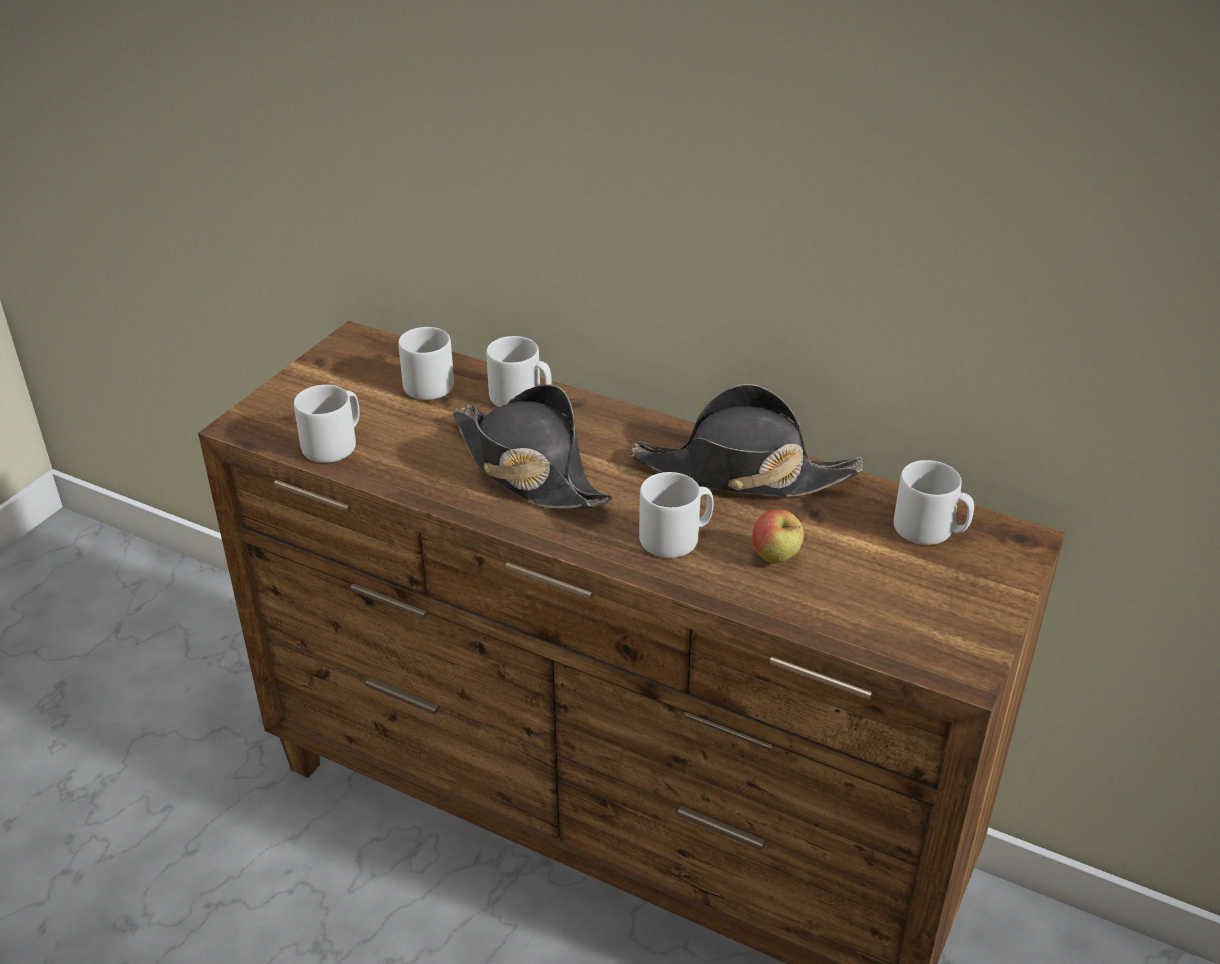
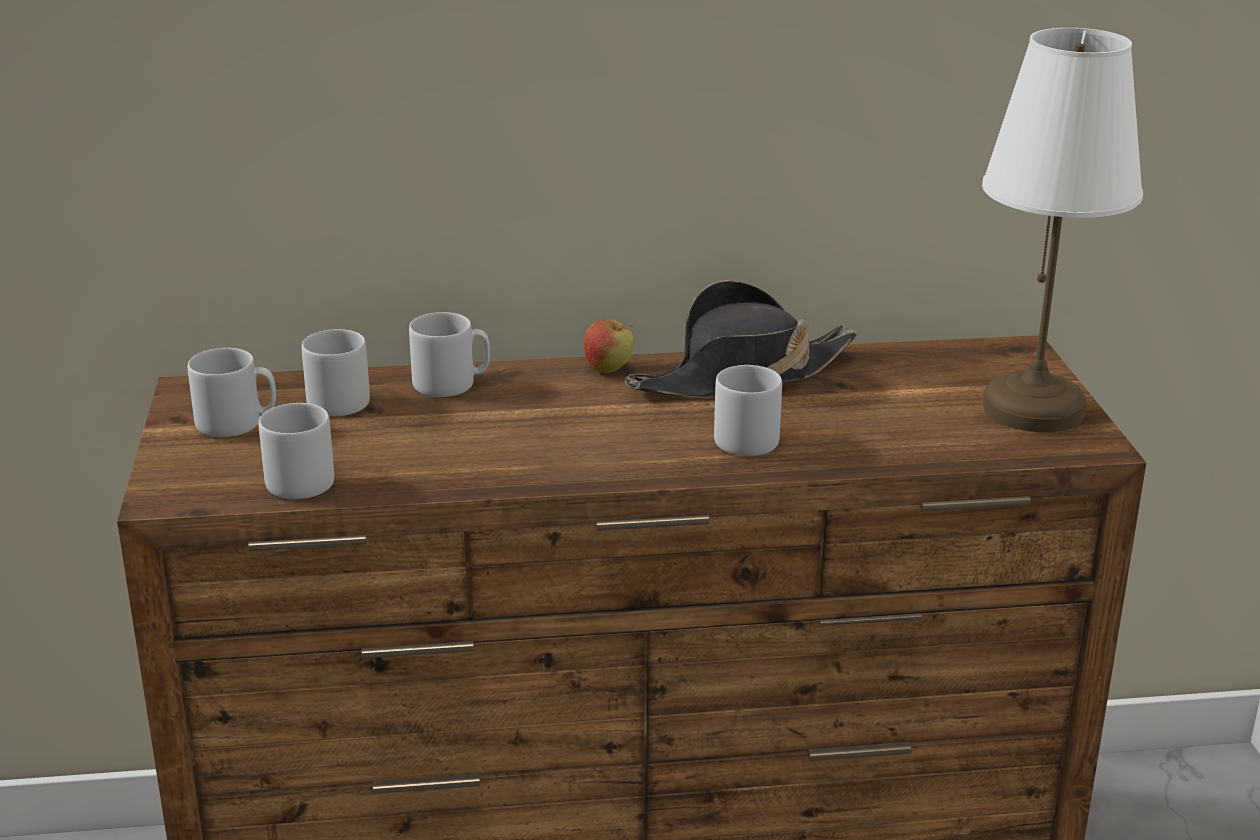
camera: 35 degrees left, 10 degrees down
(527, 469) = (538, 434): black hat -> none
(775, 558) = (853, 423): apple -> apple (609, 370)
(930, 530) = (946, 365): grey mug -> grey mug (237, 423)
(955, 607) = (1033, 408): none -> white table lamp

